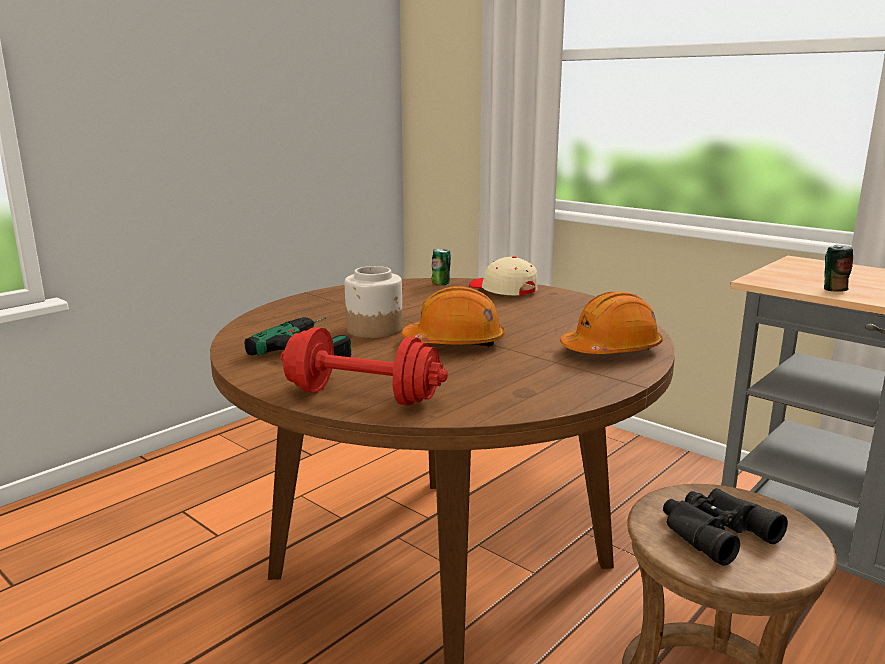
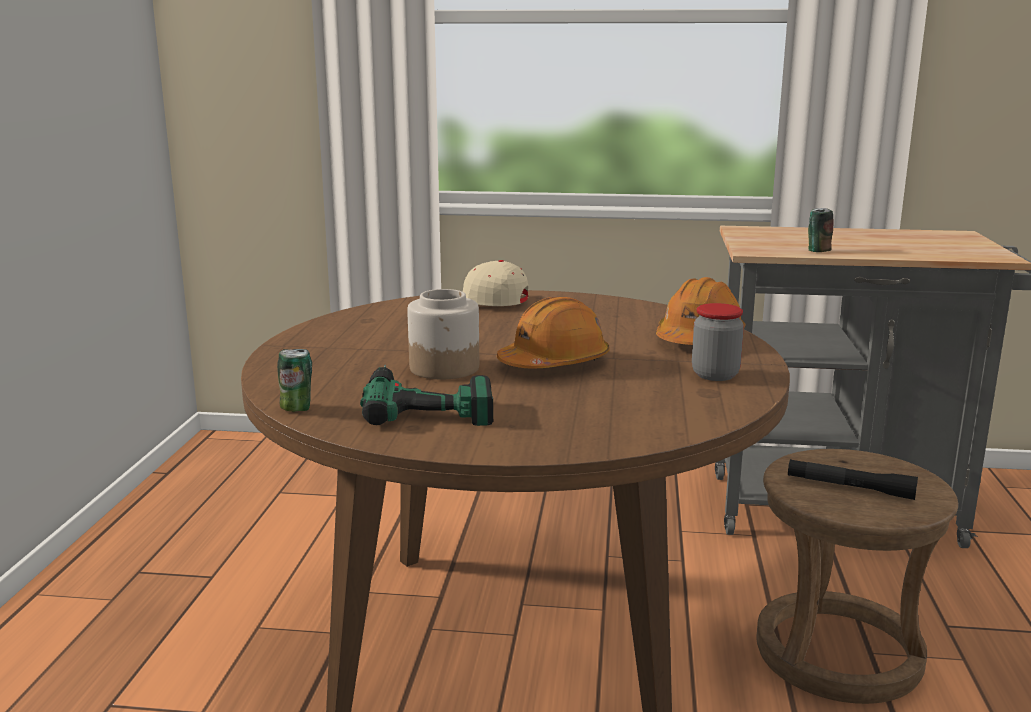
camera: 35 degrees left, 0 degrees up
(362, 396) = (582, 433): red dumbbell -> none
(440, 283) = (404, 306): can -> can (297, 408)
(561, 380) = (715, 375): none -> jar
(712, 531) = (850, 488): black binoculars -> black flashlight

